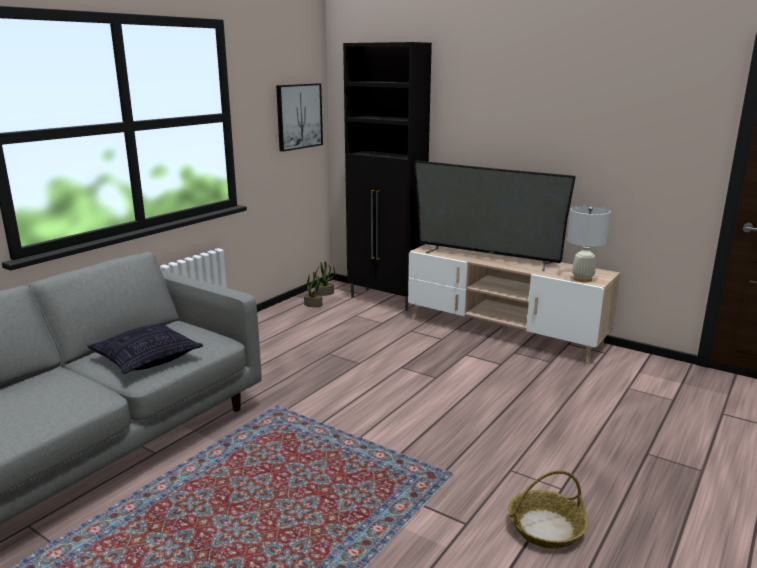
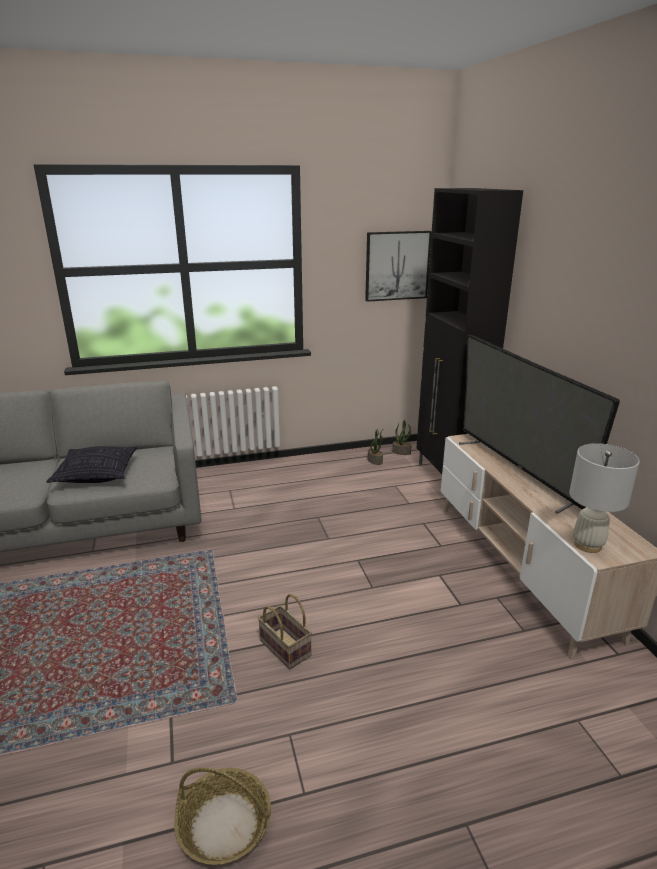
camera: 40 degrees right, 5 degrees up
(434, 433) = (283, 648): none -> basket

